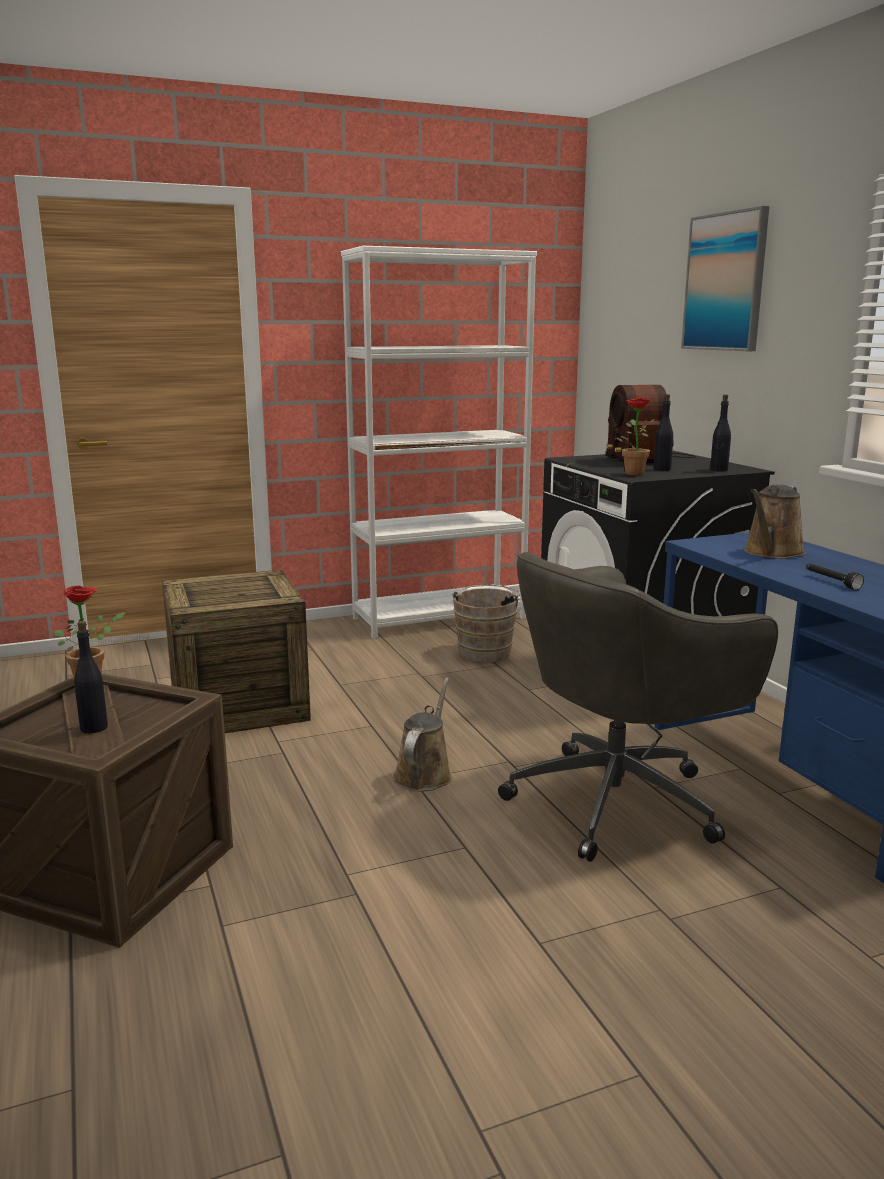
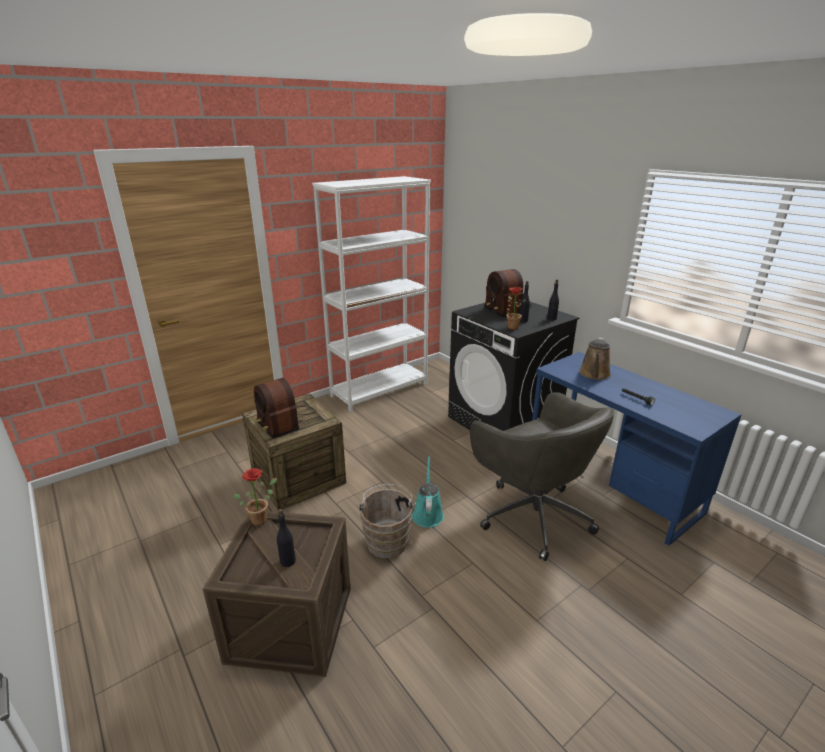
camera: 15 degrees left, 10 degrees up
(218, 591) = (284, 420): none -> radio
(424, 774) = (427, 513): brown watering can -> turquoise watering can
(486, 651) = (417, 413): brown bucket -> brown bucket (387, 540)
(619, 800) = (532, 514): grey office chair -> grey office chair turned 75 degrees counterclockwise
(725, 282) = (546, 207): picture -> none

